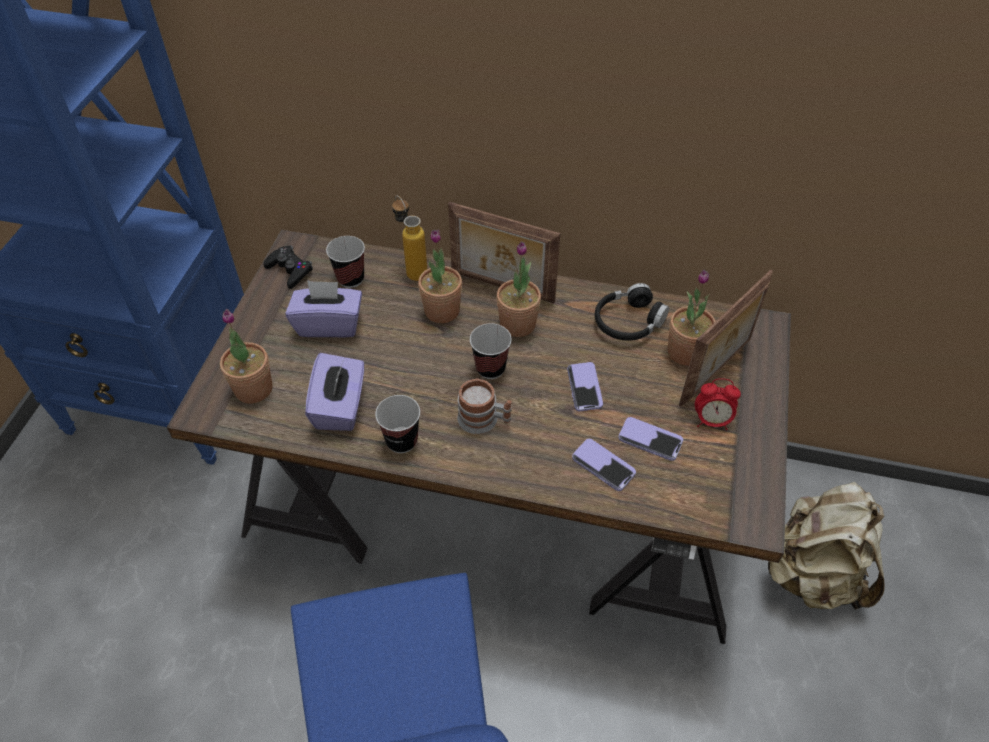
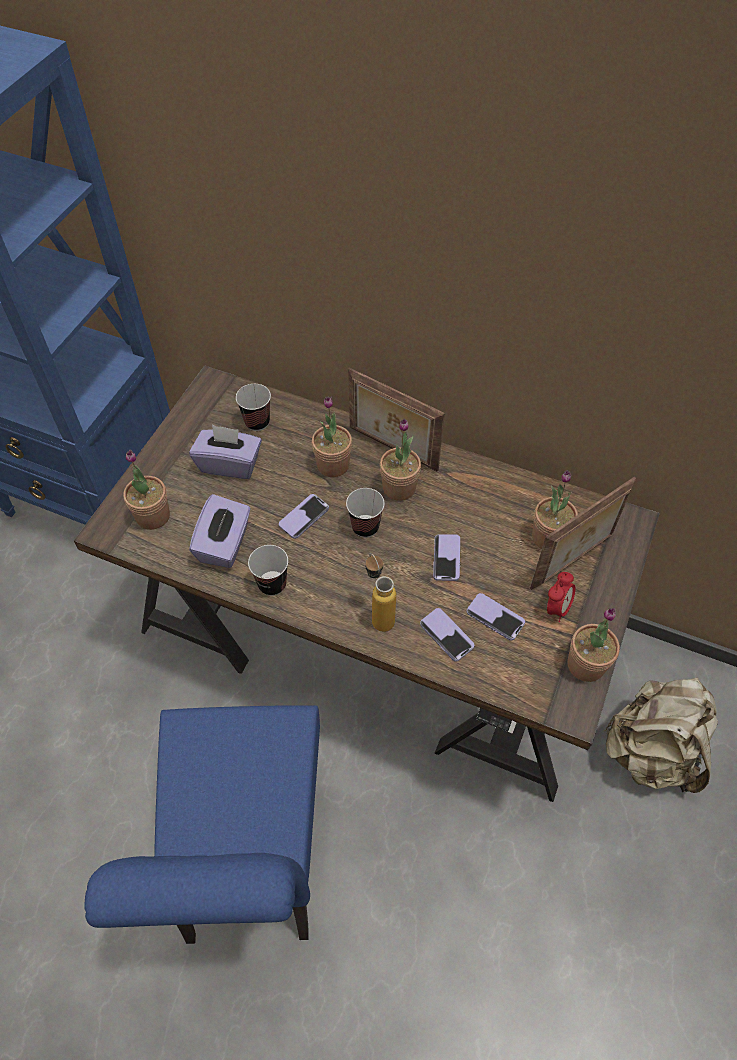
camera: 10 degrees right, 5 degrees up
(290, 270) = (204, 406): black game controller -> none
(412, 269) = (314, 420): bottle -> bottle (378, 615)
(422, 367) = (304, 517): none -> phone
(484, 420) = (349, 576): mug -> none
(628, 322) = (502, 500): black headphones -> none
(711, 421) = (556, 608): alarm clock -> alarm clock turned 75 degrees counterclockwise
(756, 473) = (586, 665): none -> potted plant

